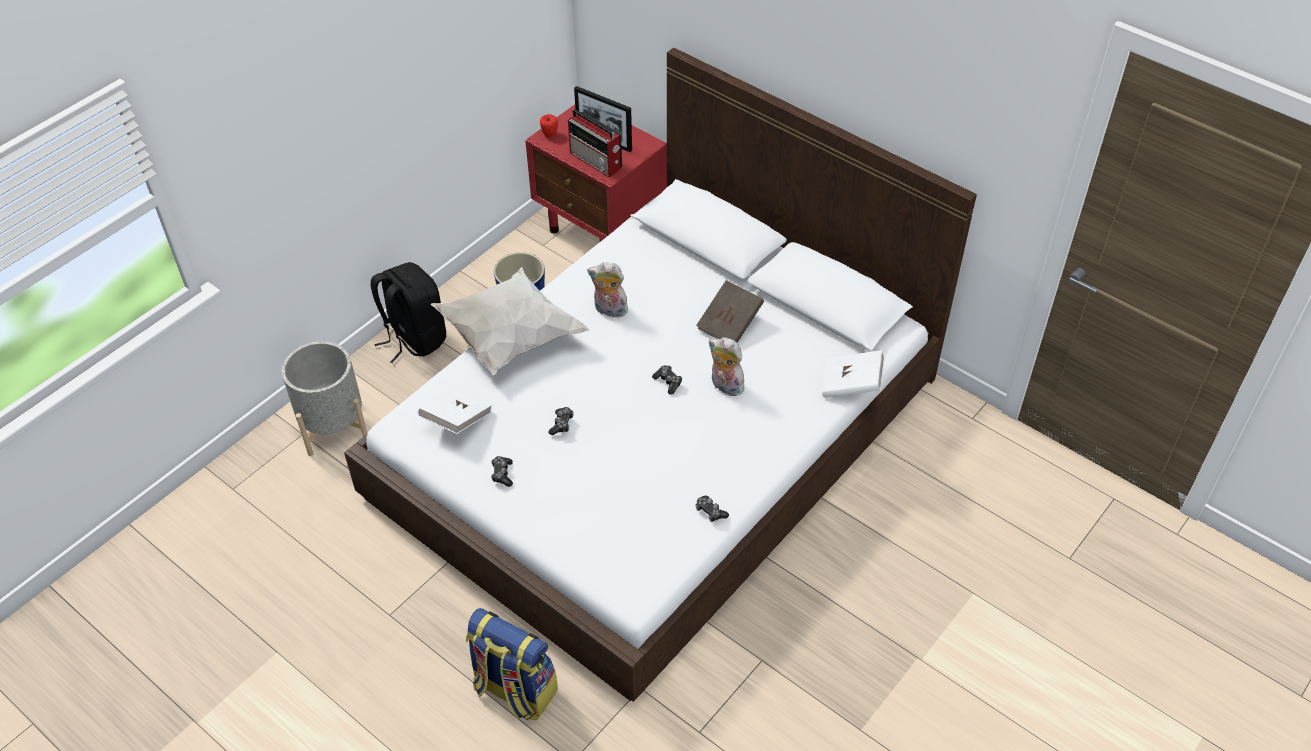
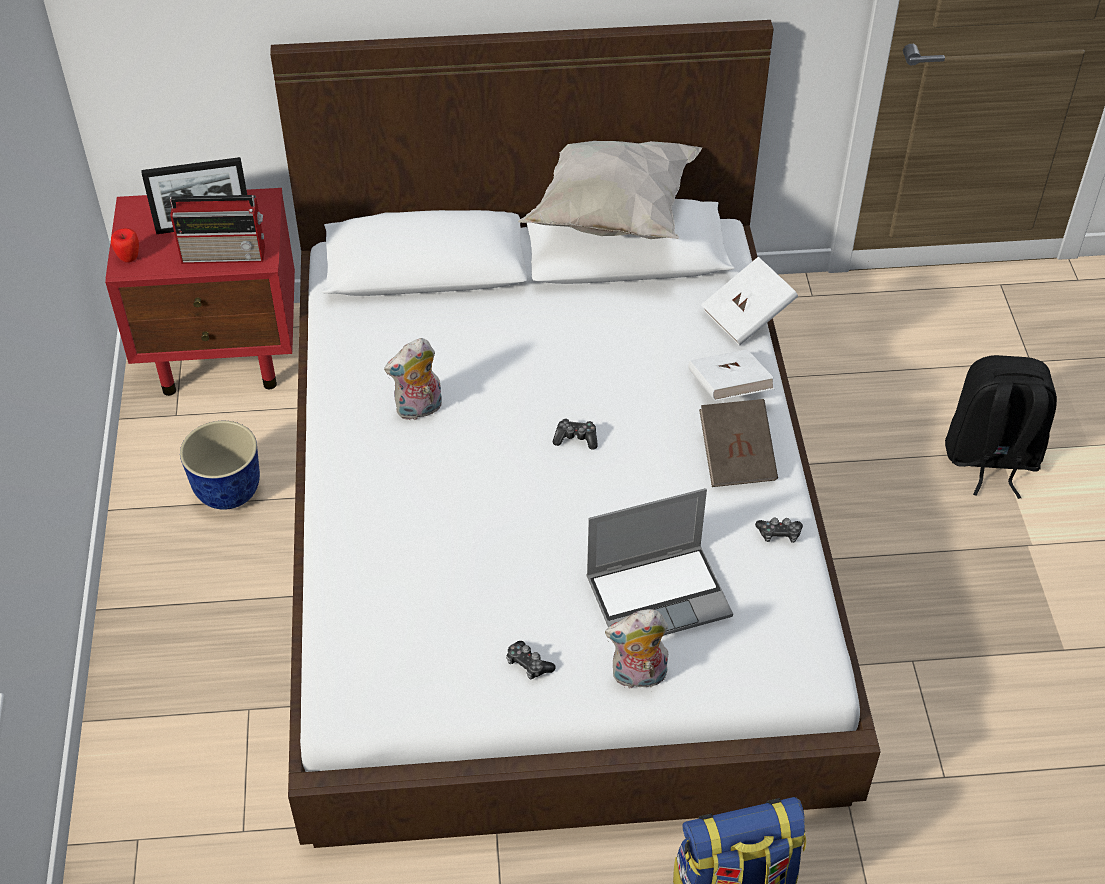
camera: 45 degrees left, 0 degrees up
(333, 426) = (167, 798): grey planter -> none
(414, 338) = (144, 624): black backpack -> black backpack (990, 459)
(457, 420) = (405, 647): white book -> white book (728, 389)
(509, 338) = (344, 516): white pillow -> white pillow (611, 215)
(562, 424) = (524, 562): game controller -> none
(607, 492) = (659, 595): none -> laptop
(725, 386) = (635, 402): plush toy -> plush toy (638, 677)
(730, 324) = (561, 338): brown book -> brown book (736, 457)

